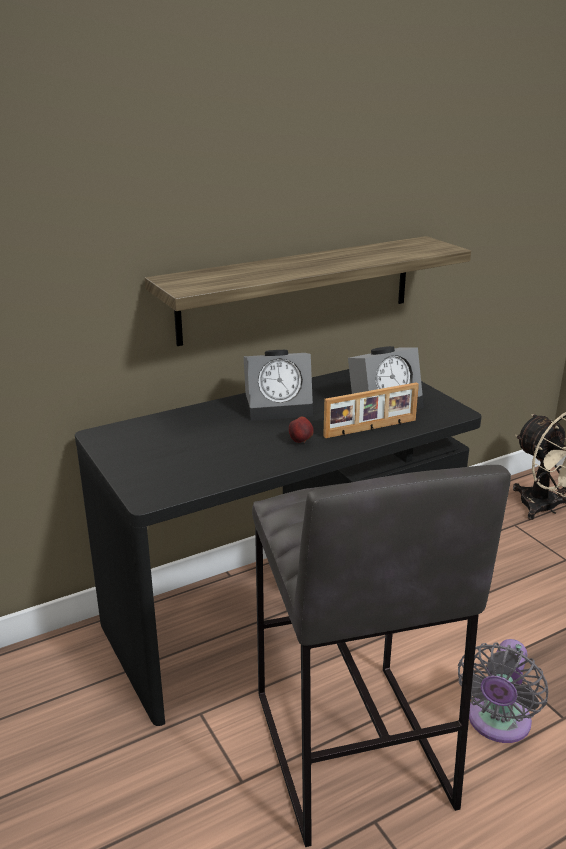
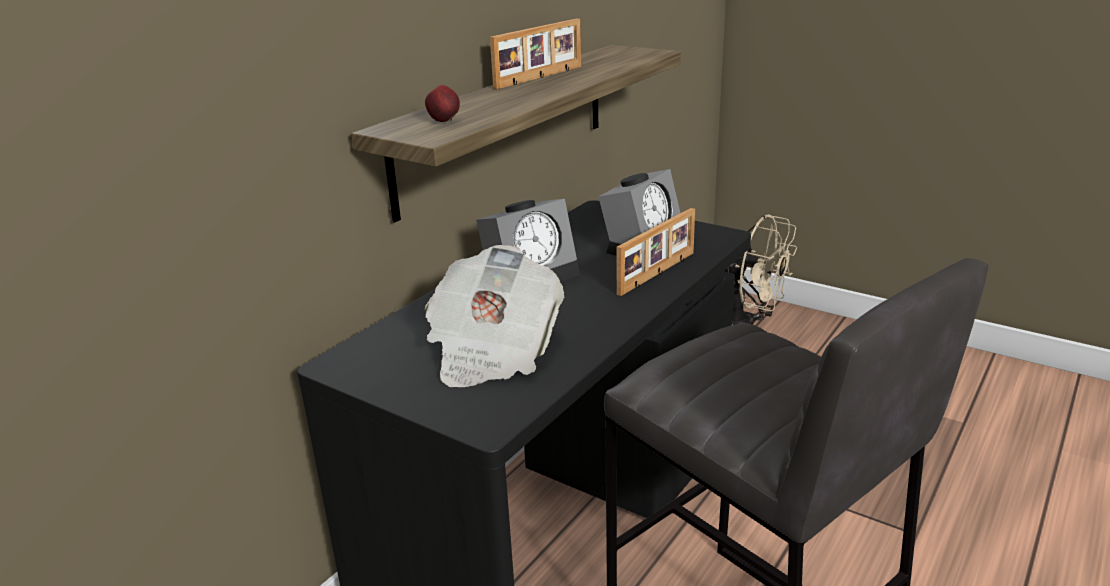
camera: 25 degrees left, 0 degrees up
(199, 452) = (492, 350): none -> newspaper
(301, 441) = (598, 306): apple -> apple (445, 121)
(326, 256) = (540, 77): none -> picture frame
(497, 723) = (865, 564): grey fan -> none

